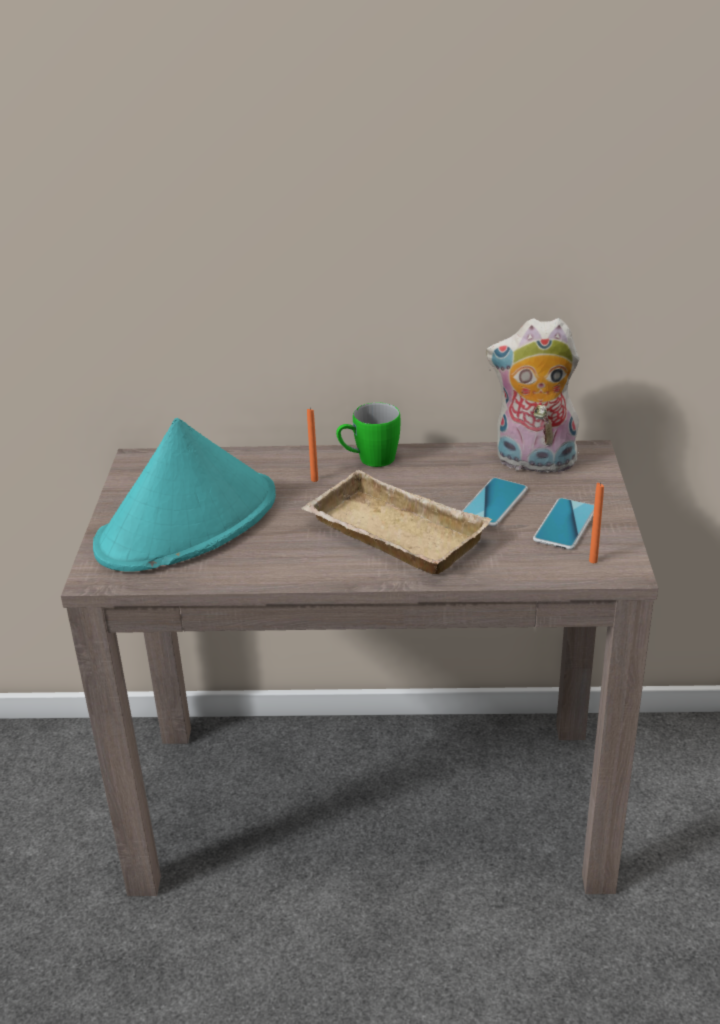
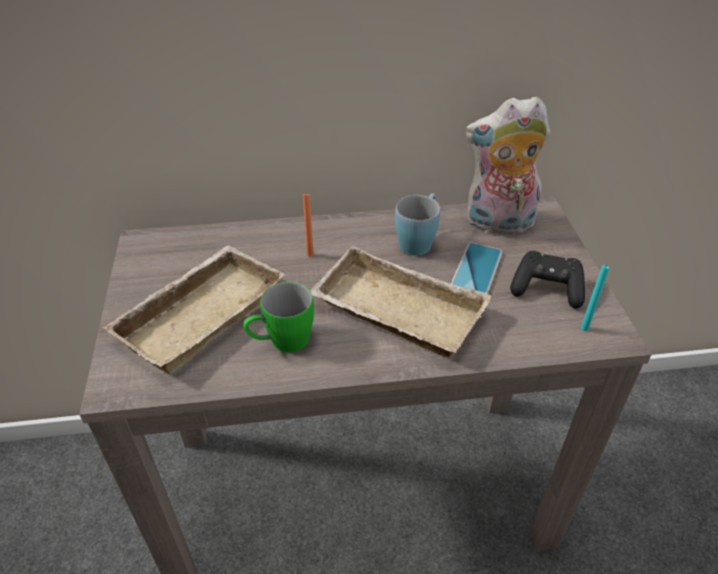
camera: 10 degrees left, 10 degrees up
(189, 523) = (200, 312): turquoise hat -> beige tray
(369, 460) = (354, 230): green mug -> green mug (281, 342)
(437, 473) = (418, 240): none -> blue mug
(565, 525) = (546, 289): phone -> black game controller
(593, 561) = (584, 328): orange candle -> turquoise candle

